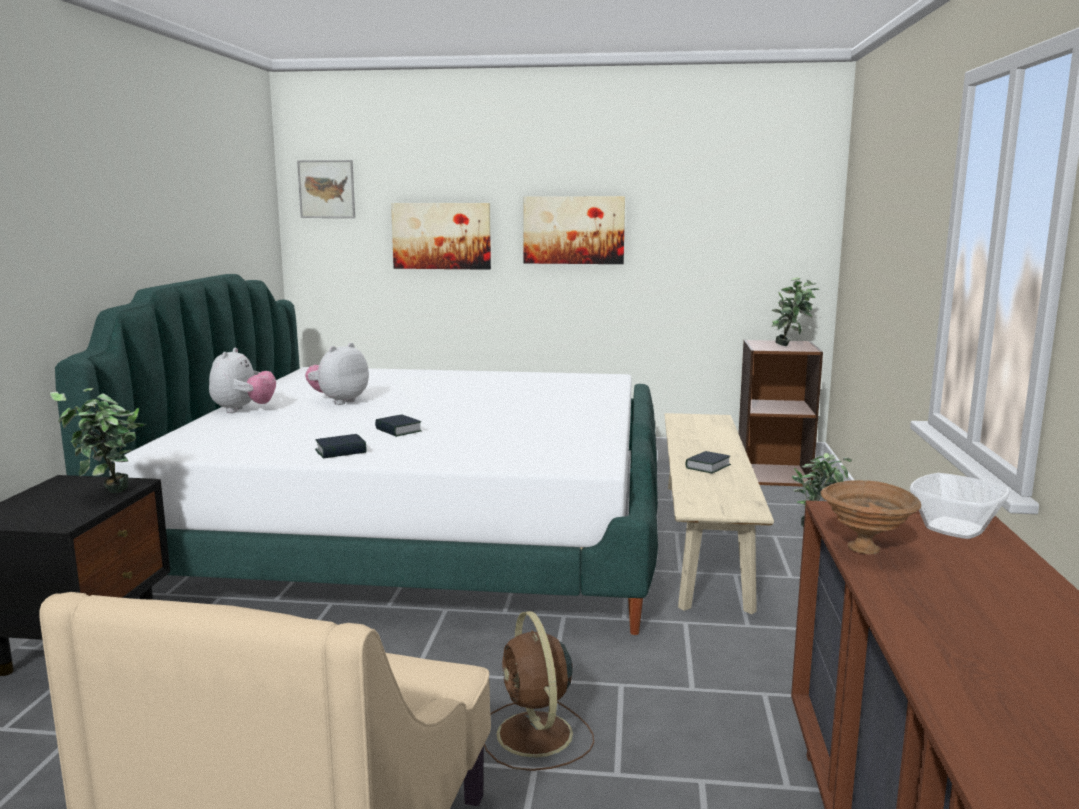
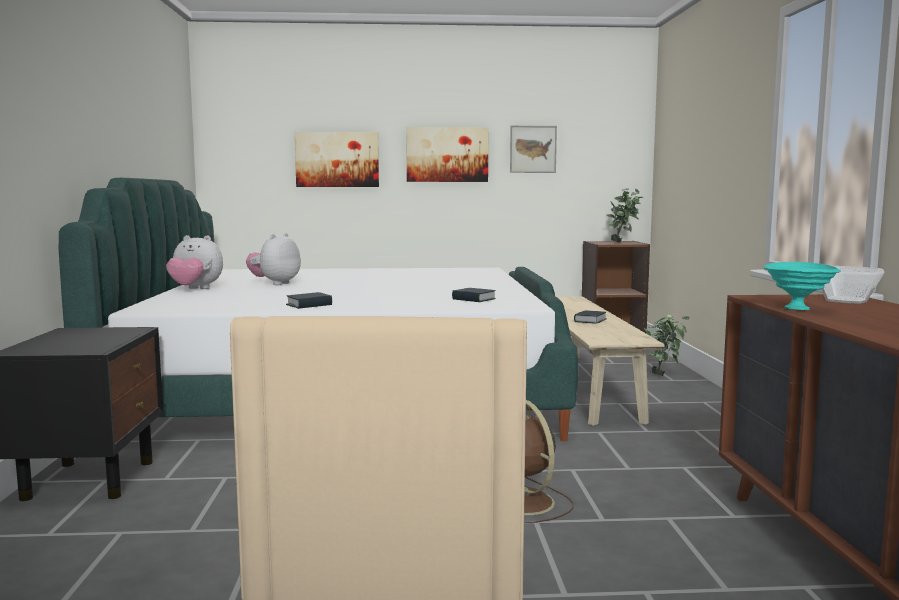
camera: 10 degrees left, 5 degrees down
(109, 495) = (121, 335): potted plant -> none
(243, 410) = (195, 289): plush toy -> plush toy turned 105 degrees clockwise
(326, 189) = (237, 120): picture -> picture (533, 149)
(398, 430) = (345, 295): book -> book (473, 299)
(866, 549) = (799, 309): brown bowl -> turquoise bowl

